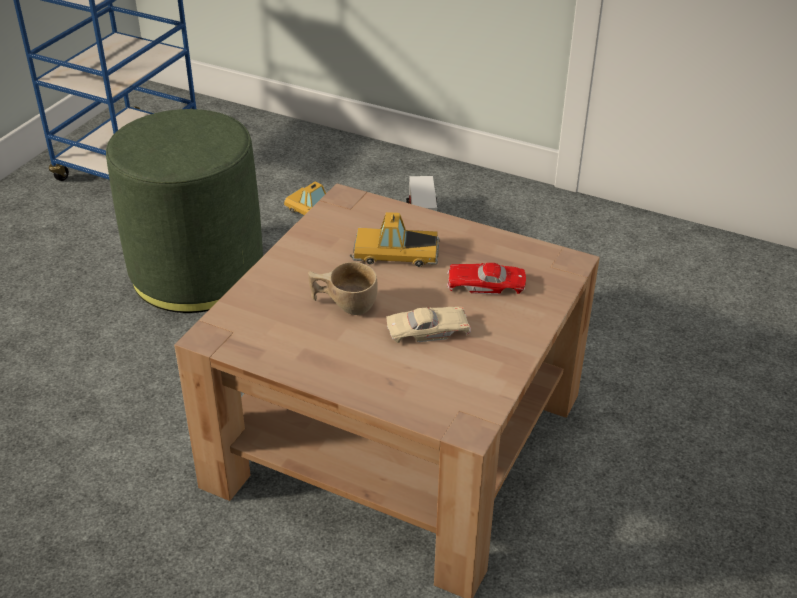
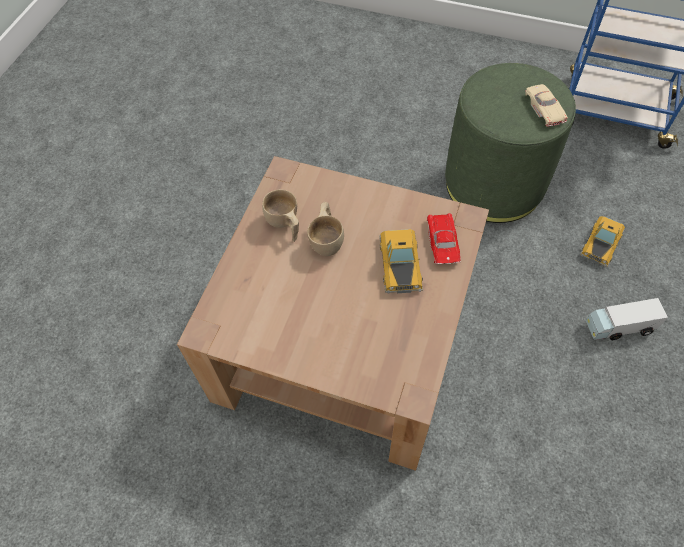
camera: 85 degrees right, 20 degrees up
(308, 340) = (285, 225): none -> beige cup
(428, 330) = (305, 296): beige toy car -> beige toy car (544, 108)
(485, 284) = (369, 332): red toy car -> red toy car (443, 242)

